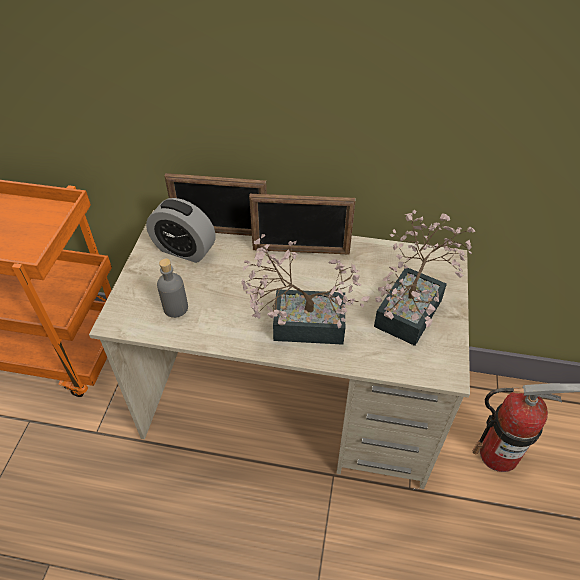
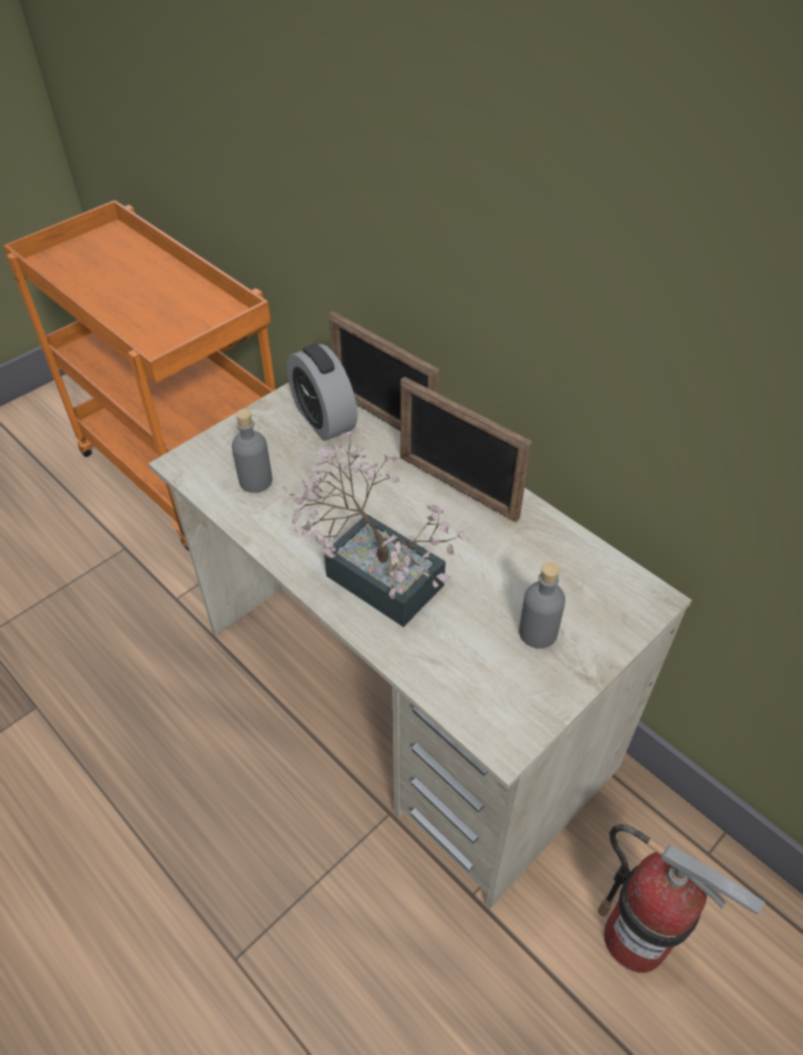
camera: 35 degrees right, 0 degrees up
(413, 307) = (537, 632): potted plant -> grey bottle

